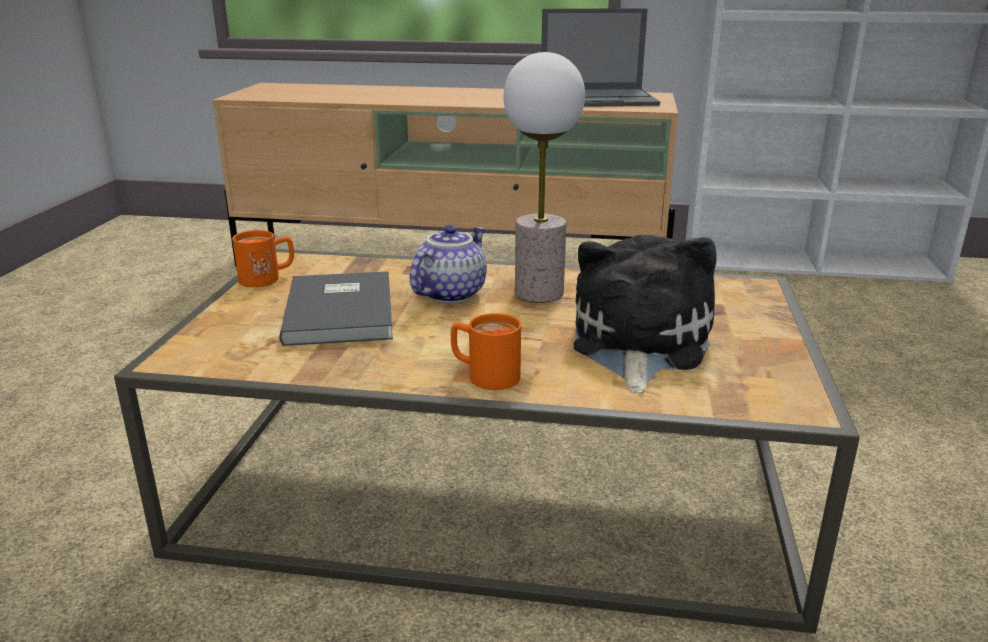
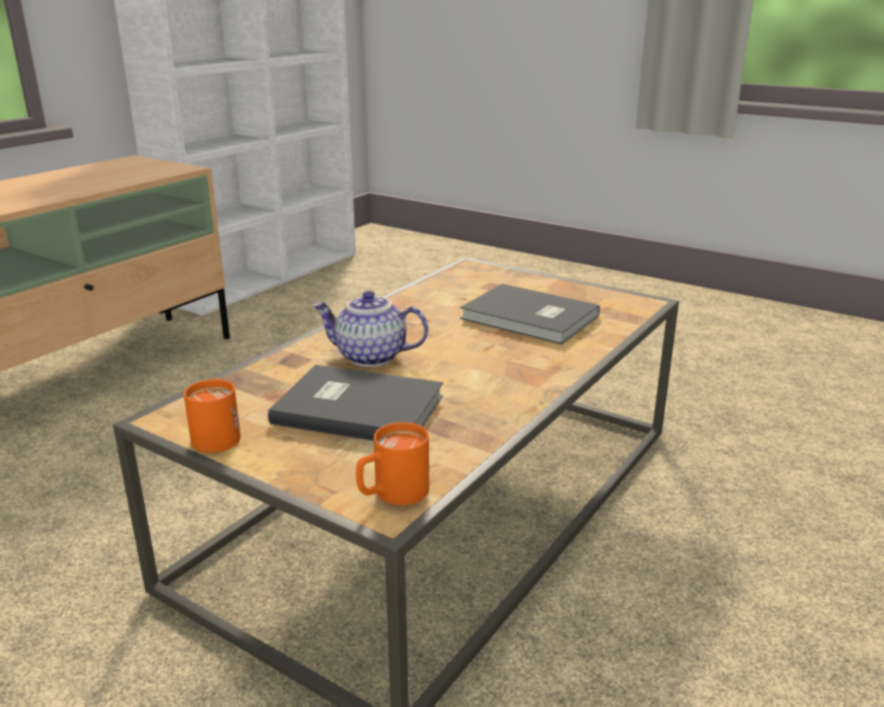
camera: 65 degrees left, 0 degrees up
(449, 293) = (370, 357): teapot -> teapot turned 45 degrees counterclockwise
(484, 375) = (539, 374): orange mug -> orange mug (392, 494)
(540, 293) = (409, 326): table lamp -> none
(599, 99) = (104, 173): laptop -> none
(637, 344) = (530, 318): plush toy -> grey book

